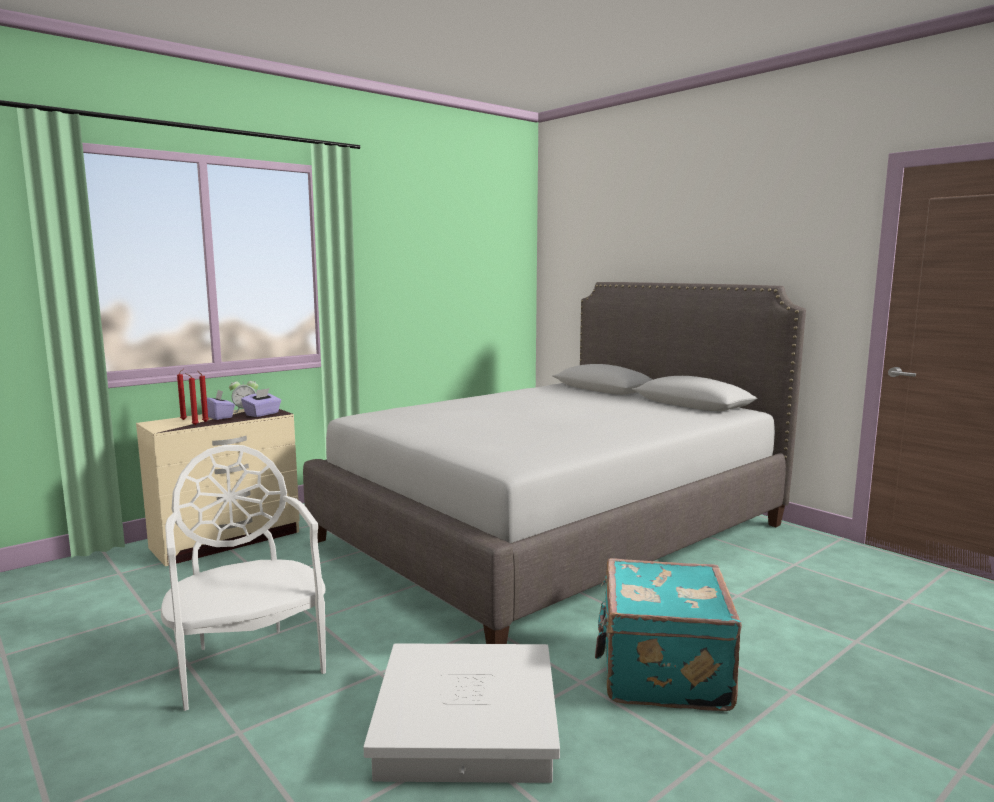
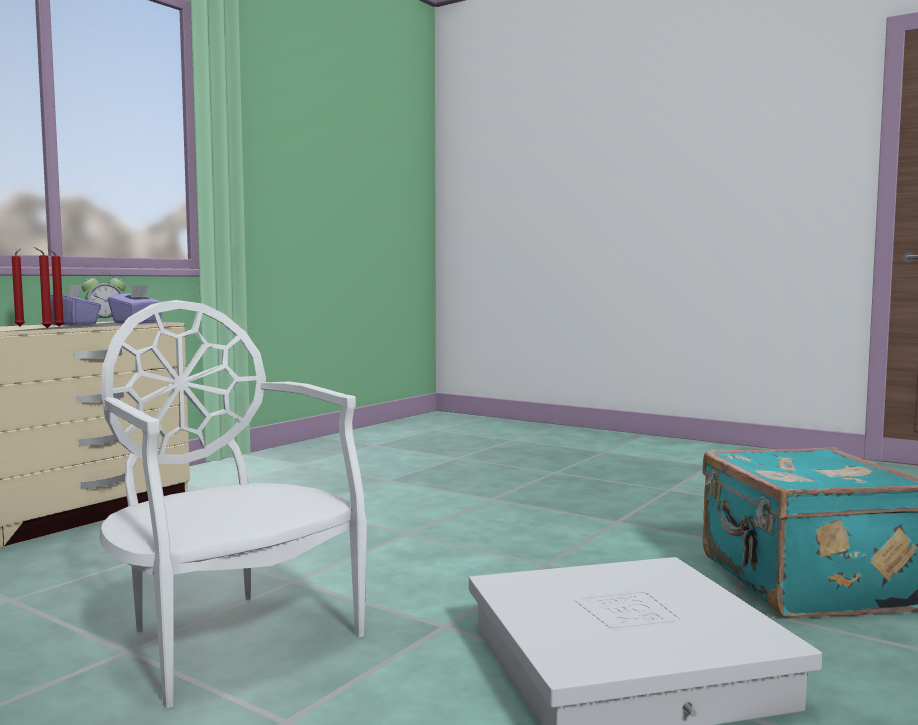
camera: 15 degrees left, 5 degrees down
(555, 532) = (537, 474): grey bed -> none

